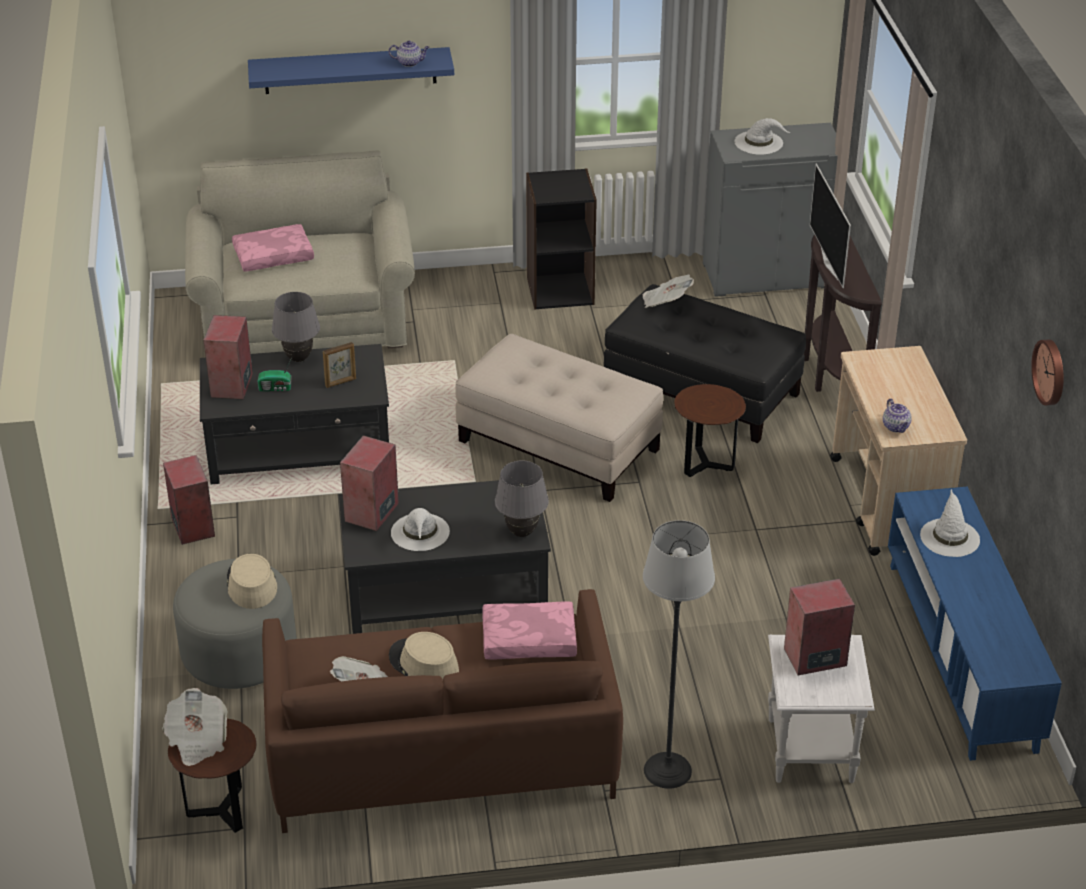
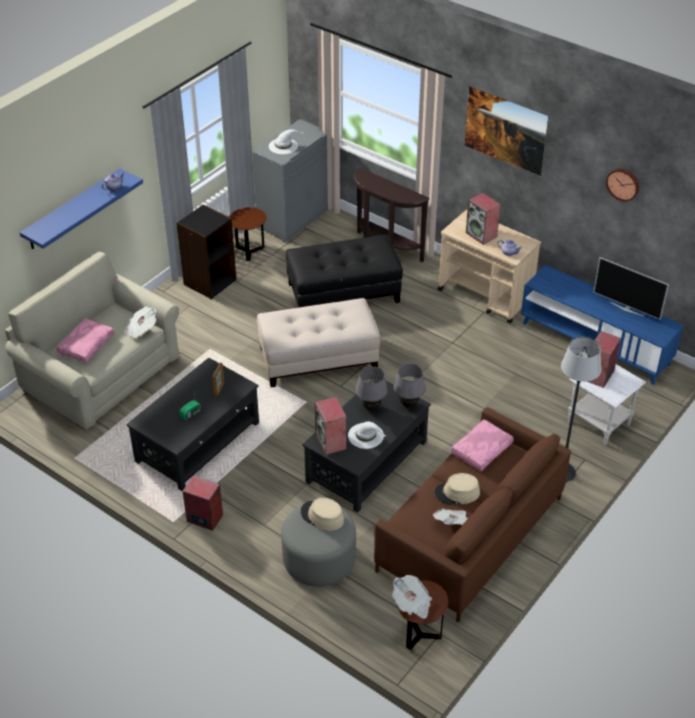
camera: 45 degrees left, 5 degrees up
(232, 385) = (167, 427): speaker -> speaker (481, 235)
(298, 358) = (179, 391): grey table lamp -> grey table lamp (371, 407)
(665, 302) = (309, 255): newspaper -> newspaper (141, 329)
(706, 465) = (393, 326): brown side table -> brown side table (249, 252)
(830, 264) = (383, 191): television -> television (626, 308)
(949, 536) = (569, 290): white hat -> none
(968, 247) = (503, 146): none -> picture

